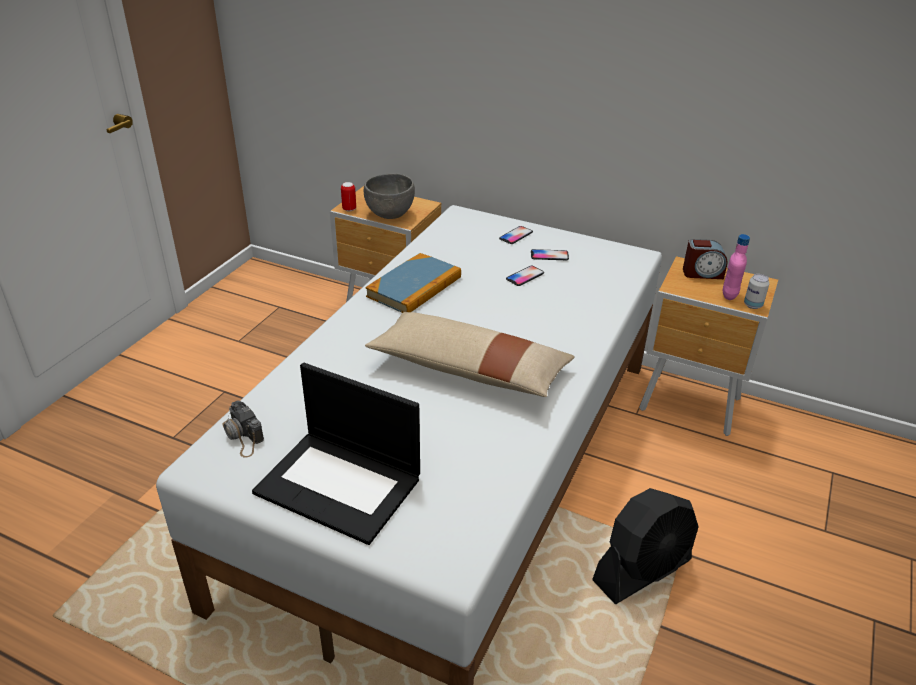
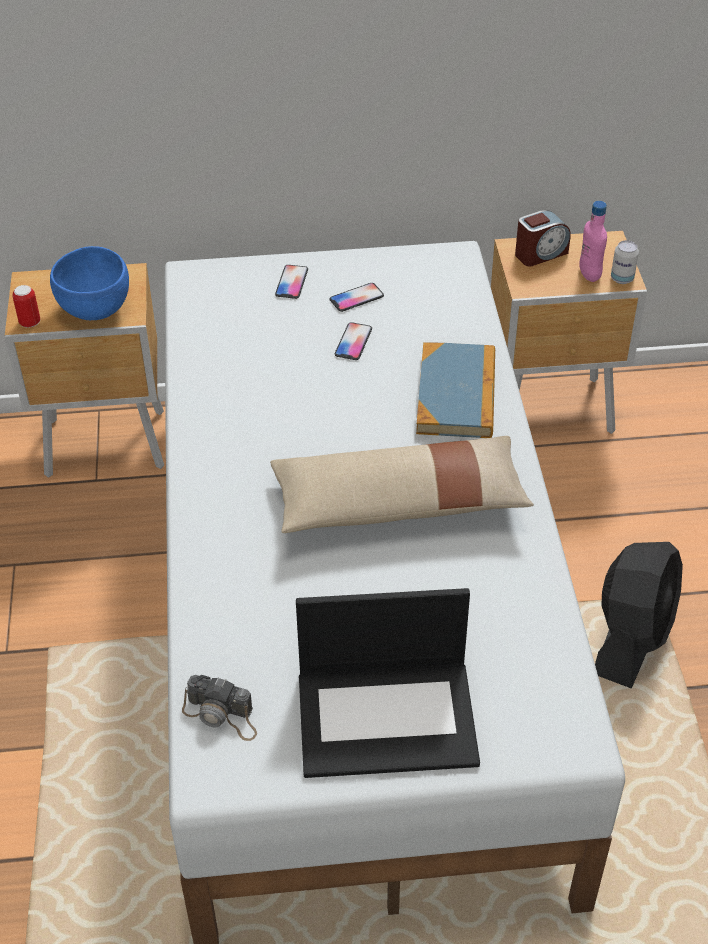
camera: 30 degrees left, 10 degrees up
(390, 214) = (95, 310): grey bowl -> blue bowl
(414, 287) = (235, 415): book -> book (456, 394)

